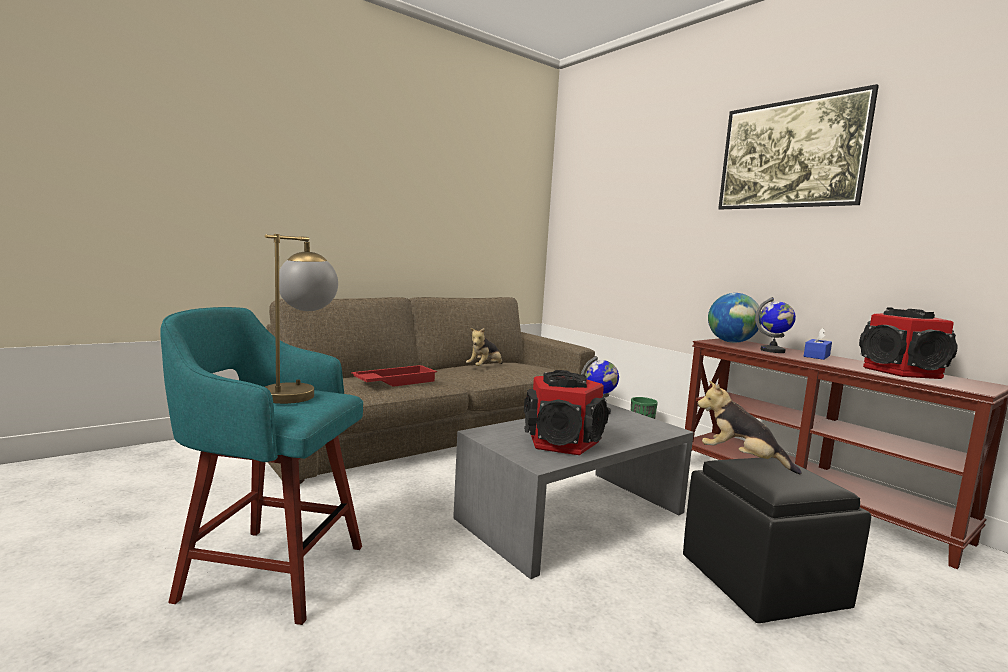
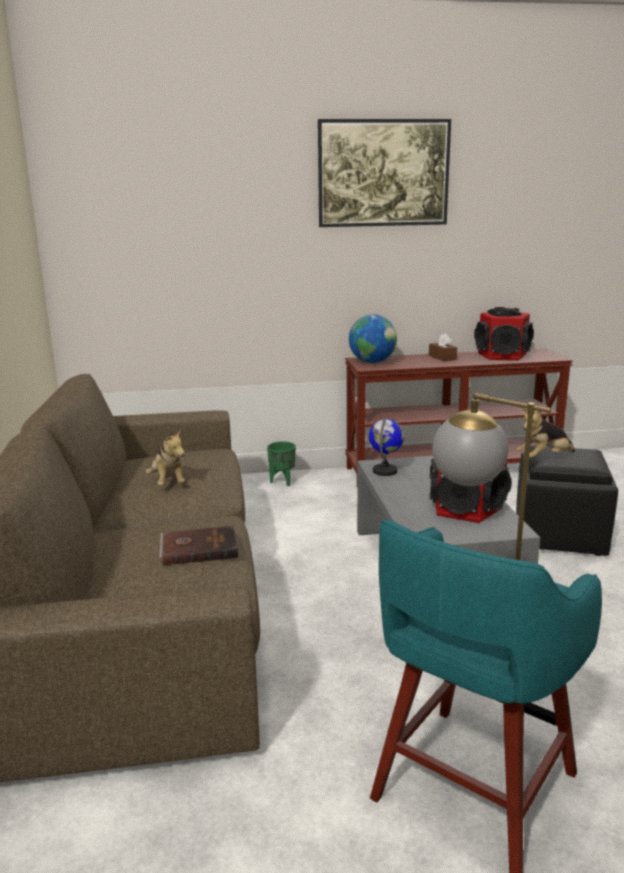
camera: 60 degrees left, 10 degrees up
(395, 381) = (199, 548): red tray -> brown book
(773, 351) = (417, 362): globe -> none
(816, 356) = (442, 357): blue tissue box -> brown tissue box

